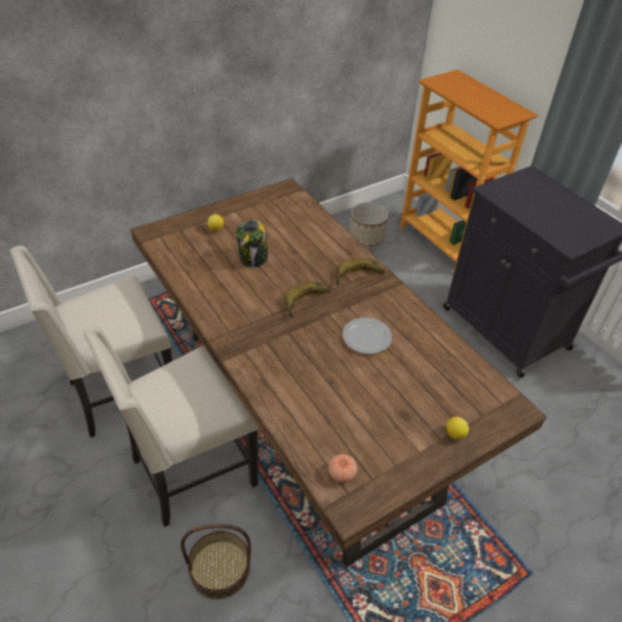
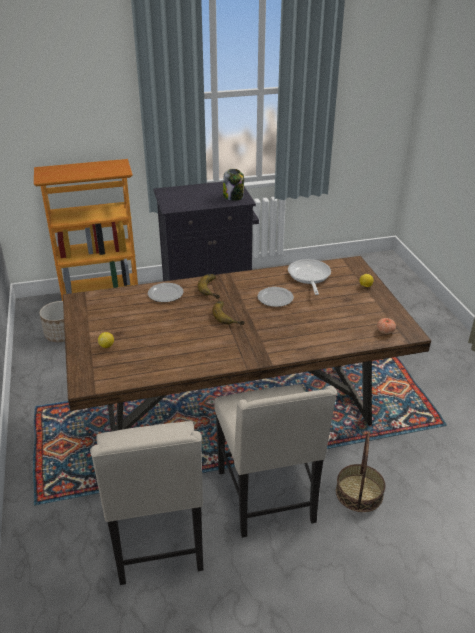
camera: 70 degrees left, 10 degrees down
(253, 258) = (161, 332): jar -> jar (233, 196)
(326, 243) = (165, 294): none -> plate
(440, 363) = (309, 277): none -> frying pan

